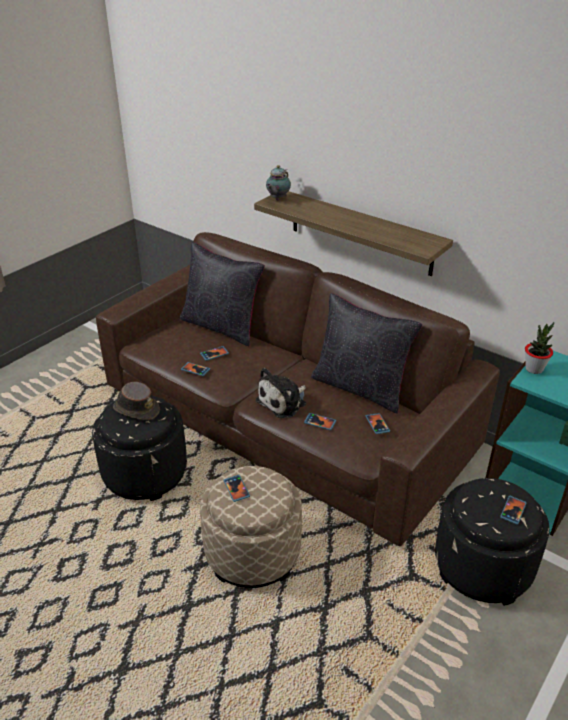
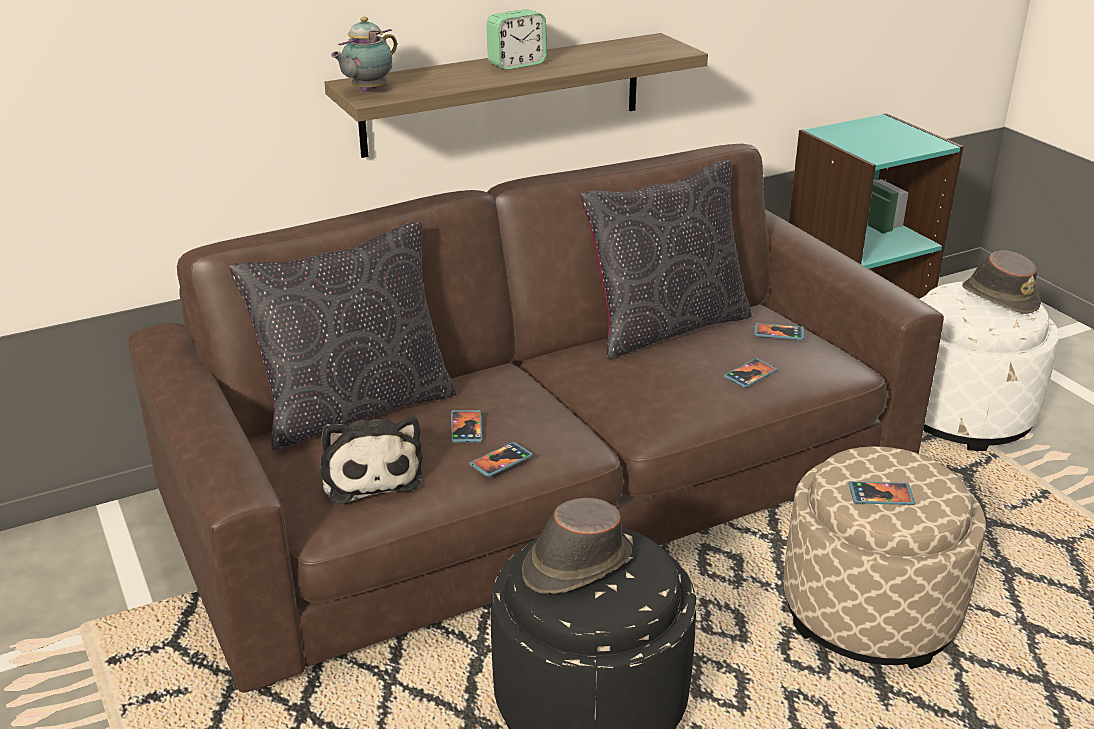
camera: 65 degrees left, 5 degrees down
(277, 199) = (367, 90): teapot -> teapot turned 75 degrees clockwise
(284, 402) = (667, 396): plush toy -> plush toy (371, 473)
(349, 218) = (516, 64): none -> alarm clock
(482, 567) = (963, 415): black ottoman -> white ottoman
(513, 511) = (999, 297): phone -> brown hat
(534, 369) = (853, 145): potted plant -> none

